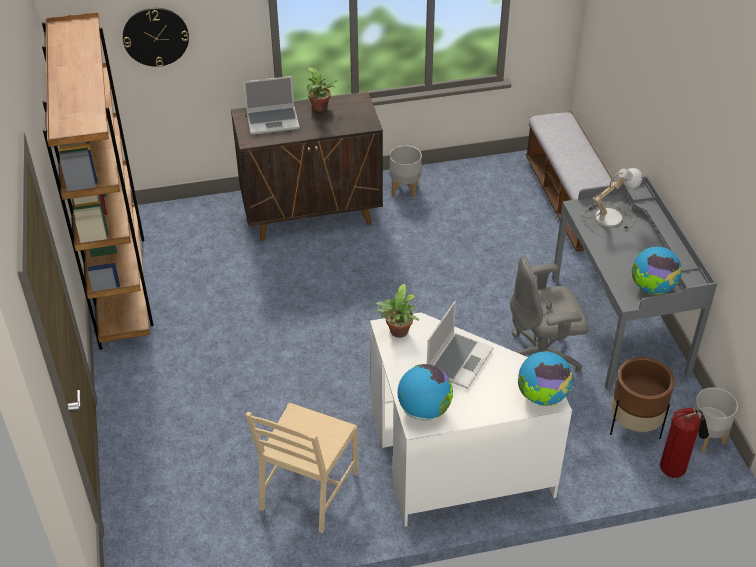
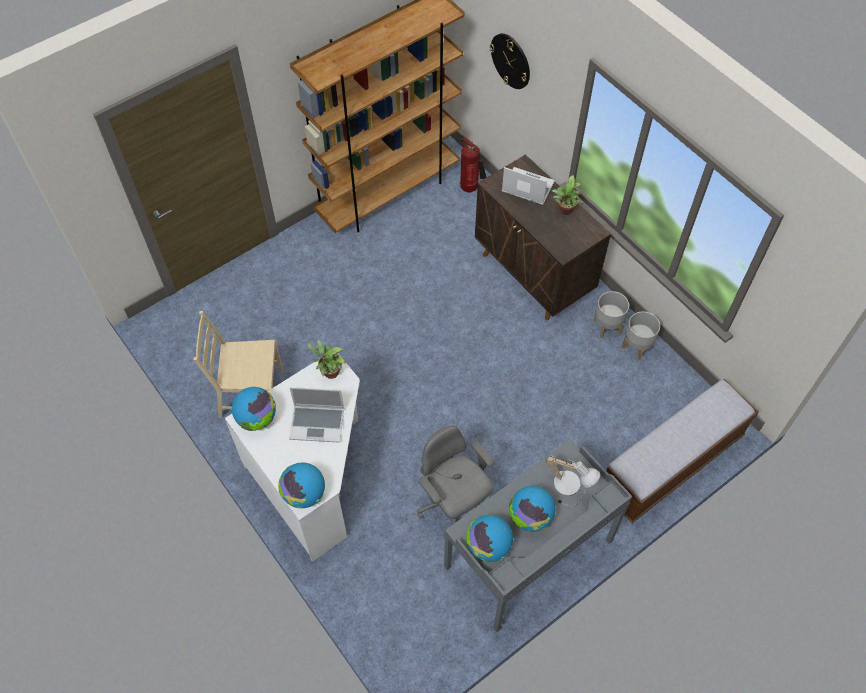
camera: 65 degrees right, 15 degrees up
(273, 121) = (527, 187): laptop -> laptop turned 150 degrees clockwise
(633, 251) = (530, 517): none -> globe
(634, 425) = (413, 600): brown planter -> none
(675, 469) = (380, 645): fire extinguisher -> fire extinguisher (471, 189)
(706, 438) = (426, 663): grey planter -> grey planter (636, 347)

